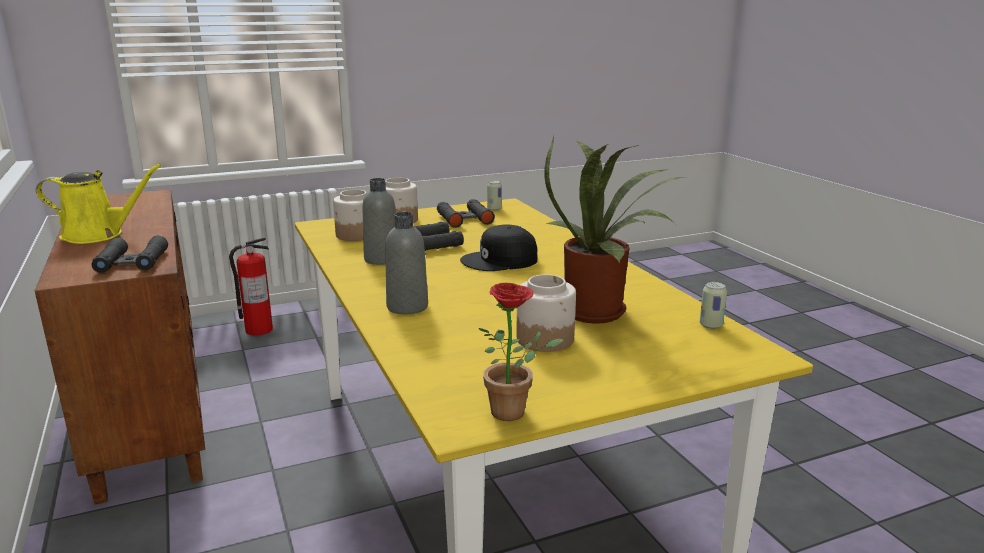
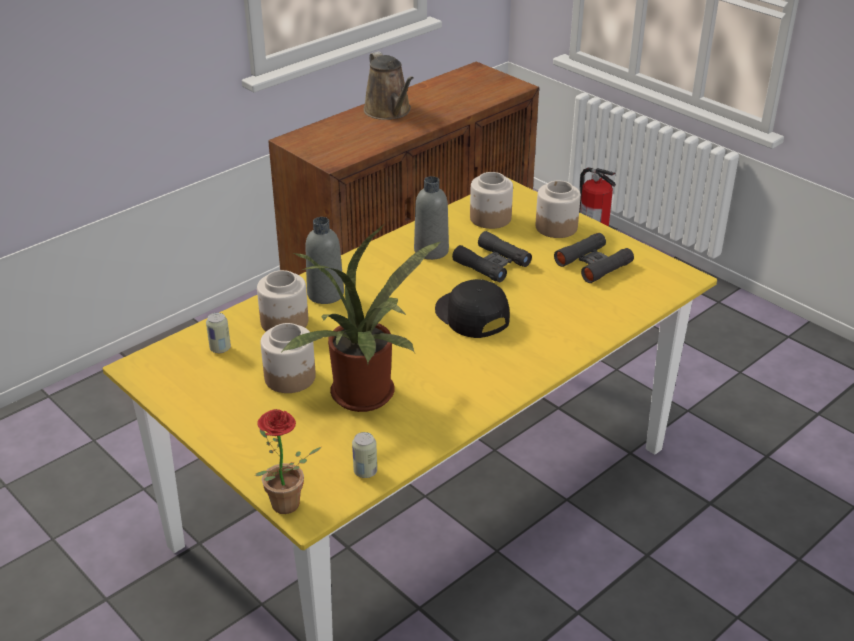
camera: 70 degrees right, 15 degrees up
(98, 235) = (389, 111): yellow watering can -> brown watering can
(132, 262) = (338, 149): black binoculars -> none
(440, 331) = (283, 322): none -> jar
(494, 209) = (651, 274): can -> can (220, 349)
(515, 413) = (160, 386): potted plant -> potted plant (286, 508)

